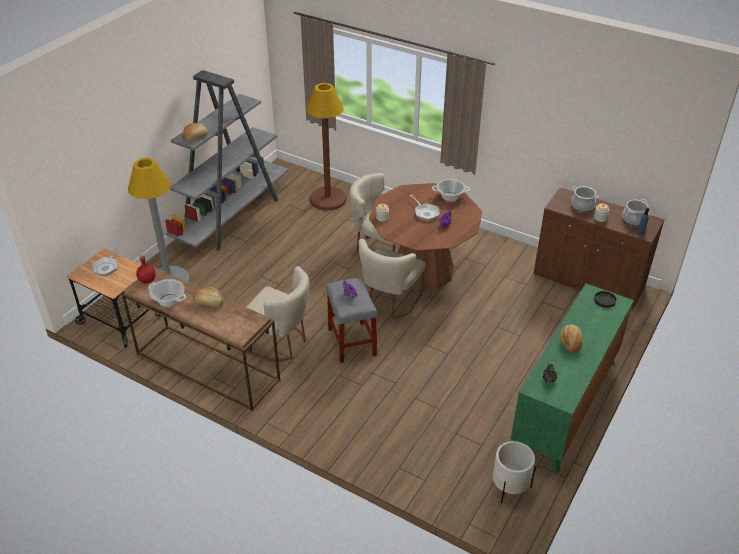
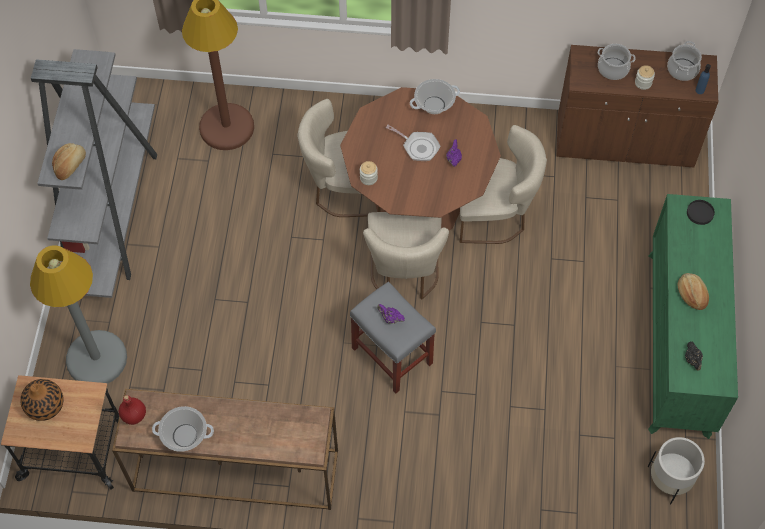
camera: 25 degrees left, 20 degrees up
(106, 267) = (45, 405): frying pan -> vase
(208, 303) = (239, 418): bread -> none
(280, 343) = (304, 395): beige chair -> beige chair (495, 215)

